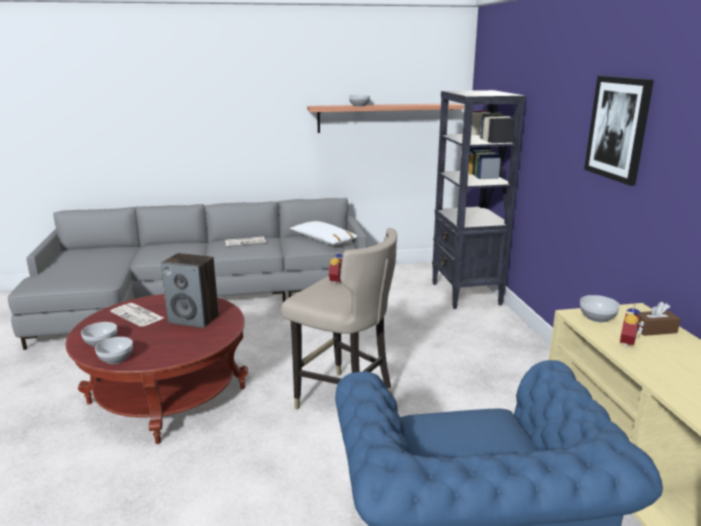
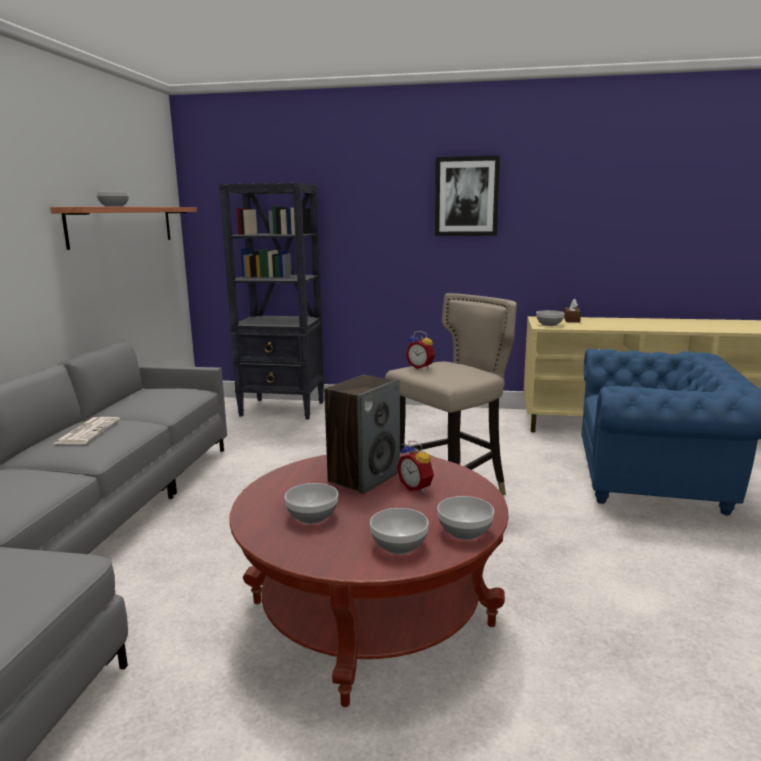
camera: 70 degrees left, 5 degrees down
(138, 315) = (312, 516): newspaper -> bowl
(324, 240) = (161, 395): white pillow -> none
(629, 343) = (591, 325): alarm clock -> alarm clock (417, 487)

